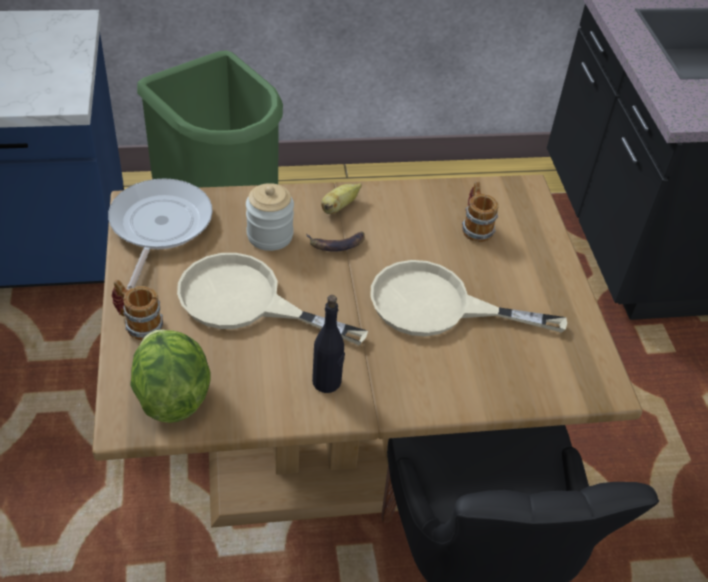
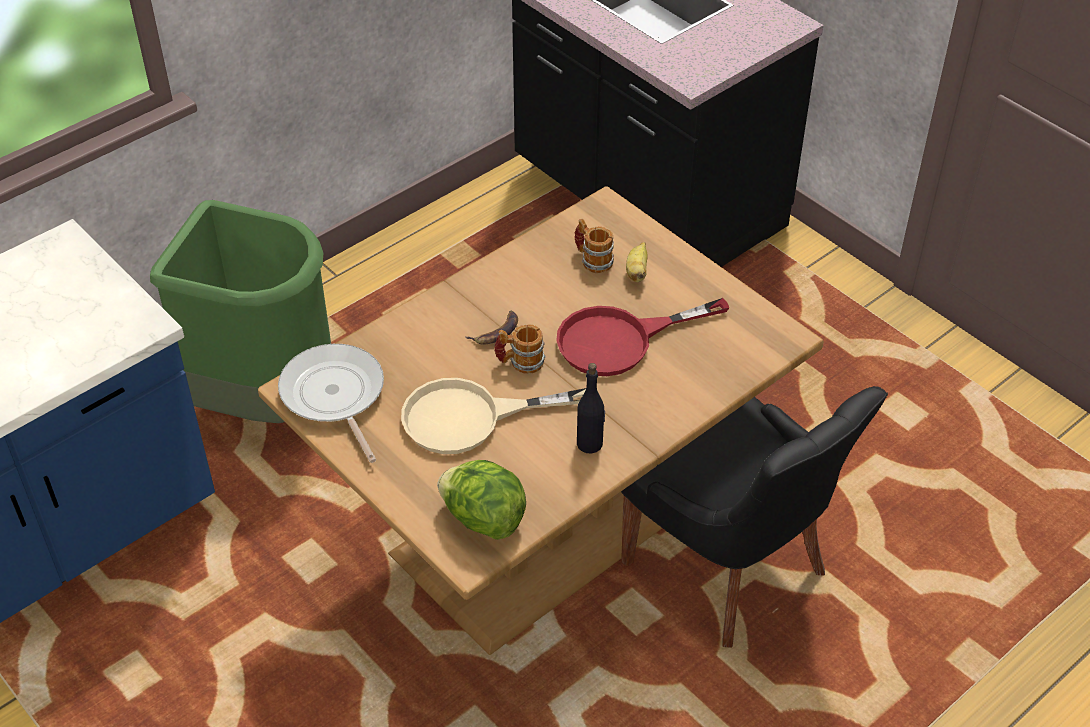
camera: 30 degrees left, 0 degrees up
(138, 323) = (401, 482): mug -> mug (520, 362)
(270, 235) = (435, 354): jar -> none
(339, 207) = (469, 299): banana -> banana (637, 272)
(438, 306) = (620, 340): beige frying pan -> red frying pan

